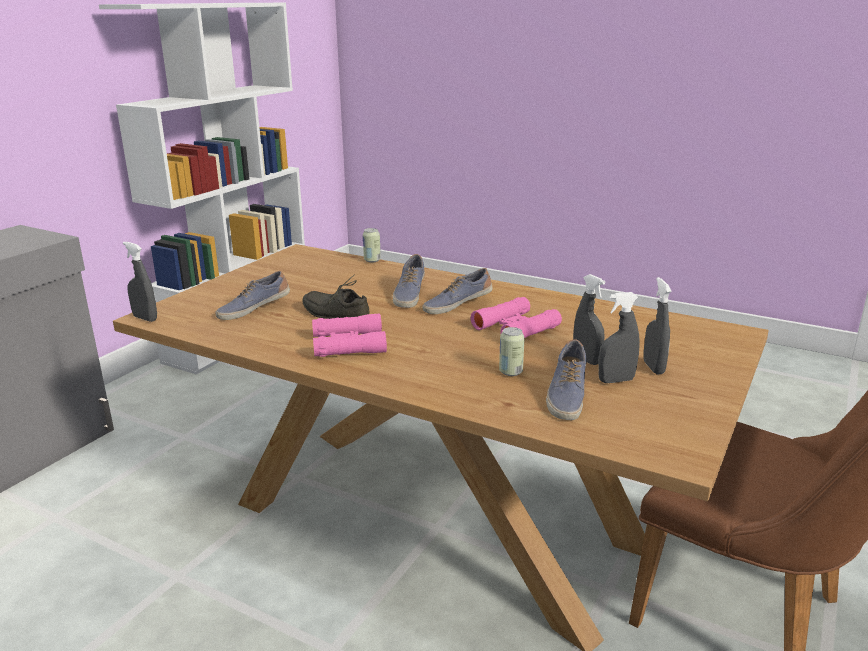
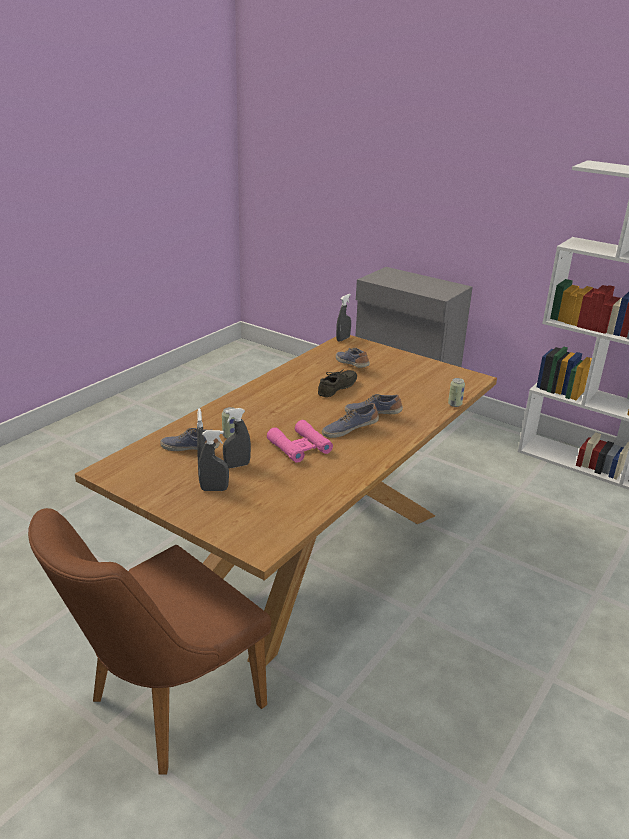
camera: 95 degrees right, 5 degrees up
(348, 344) = (289, 390): pink binoculars -> none
(457, 305) = (349, 430): shoe -> shoe turned 90 degrees counterclockwise

